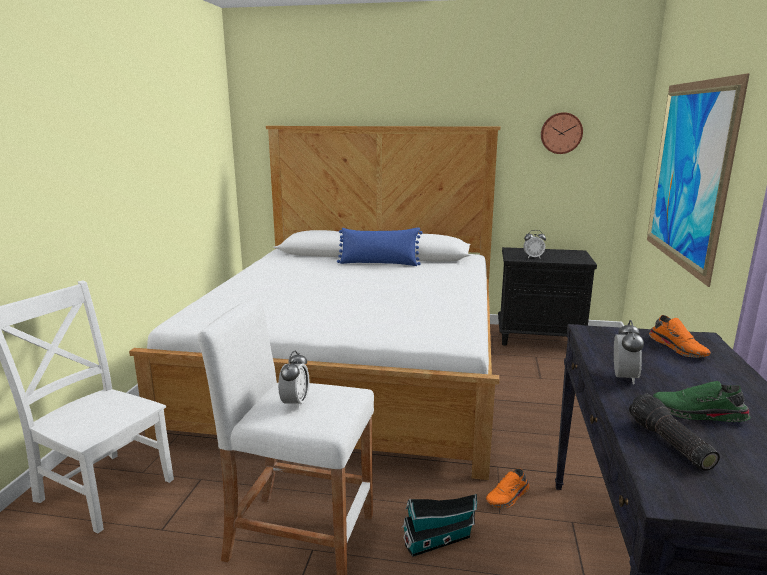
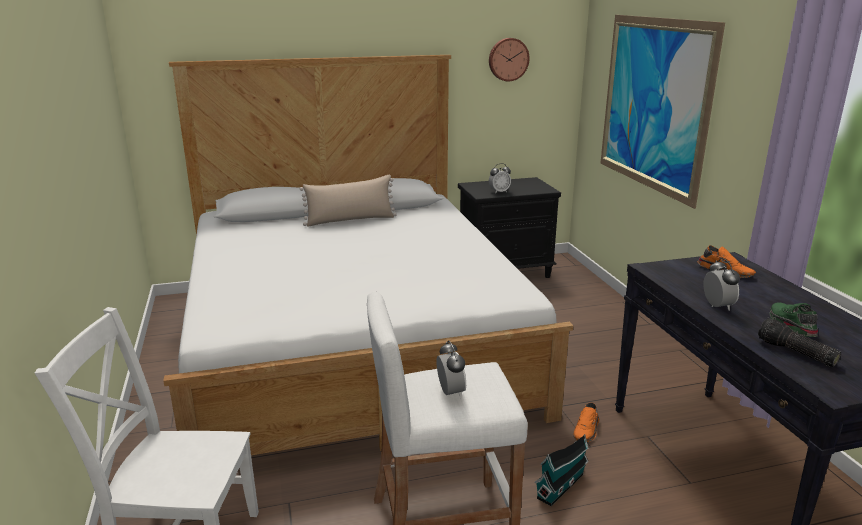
camera: 25 degrees left, 5 degrees up
(379, 263) = (350, 220): blue pillow -> beige pillow
(698, 414) = (790, 325): green shoe -> green shoe turned 90 degrees clockwise

